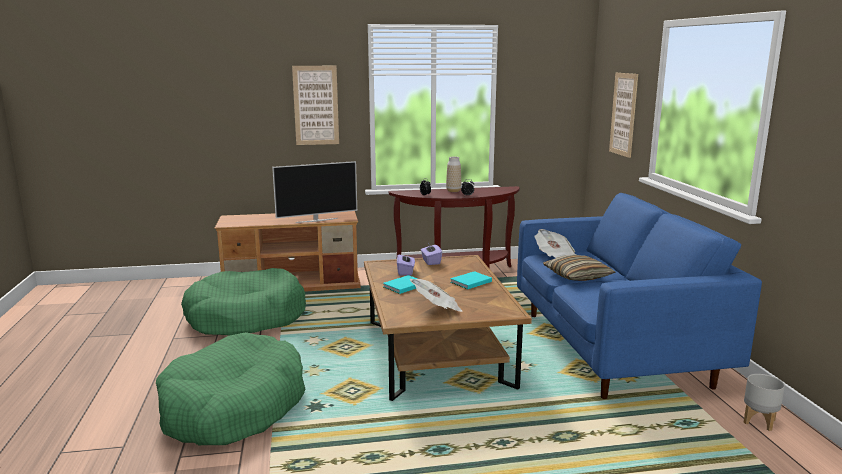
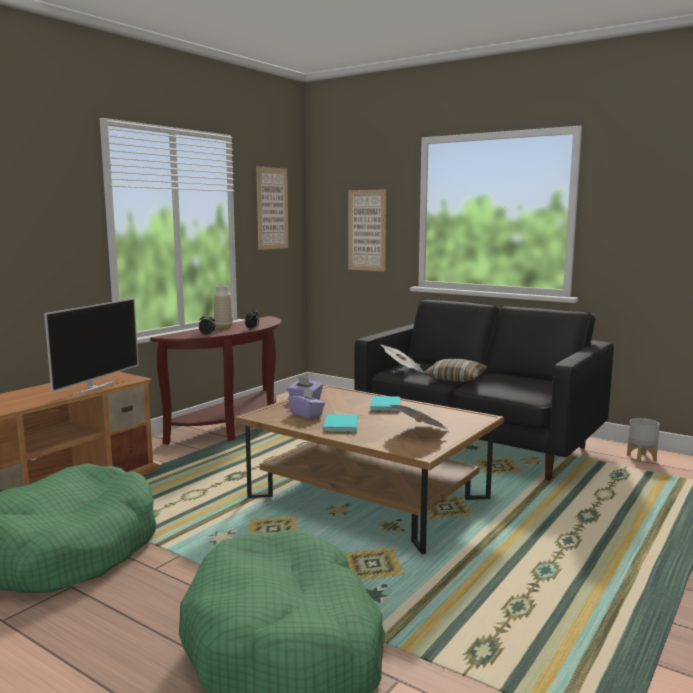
camera: 45 degrees left, 5 degrees down
(316, 105) = (41, 227): picture -> picture (272, 208)
(612, 348) = (478, 444): blue sofa -> black sofa

